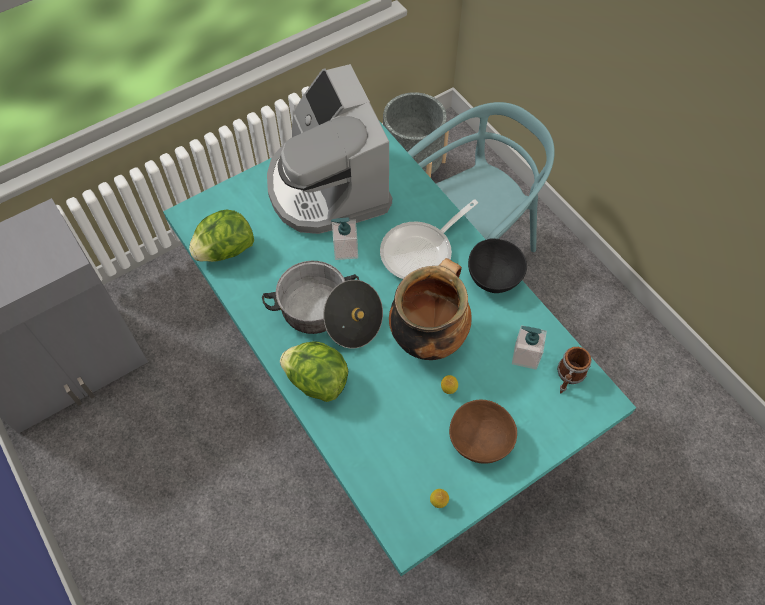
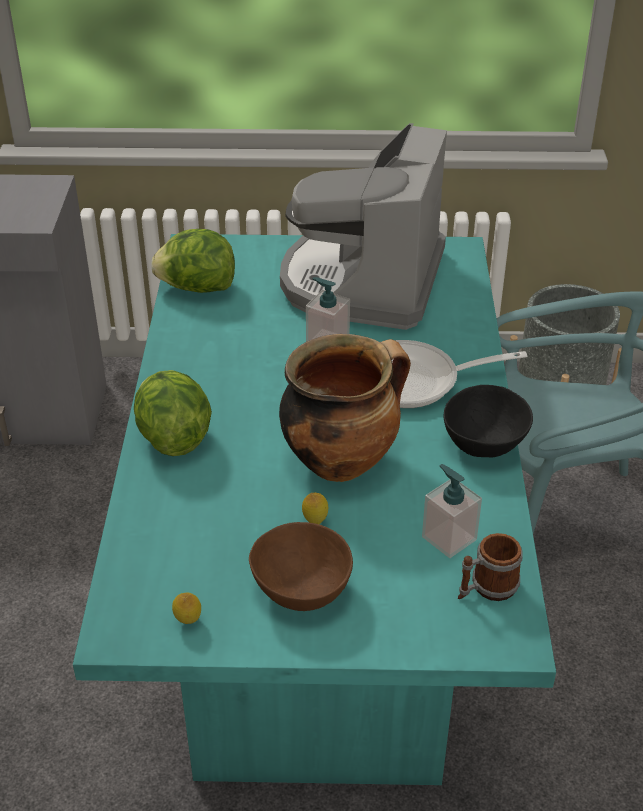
camera: 35 degrees right, 20 degrees down
(328, 315) = (247, 387): cooking pot -> none

